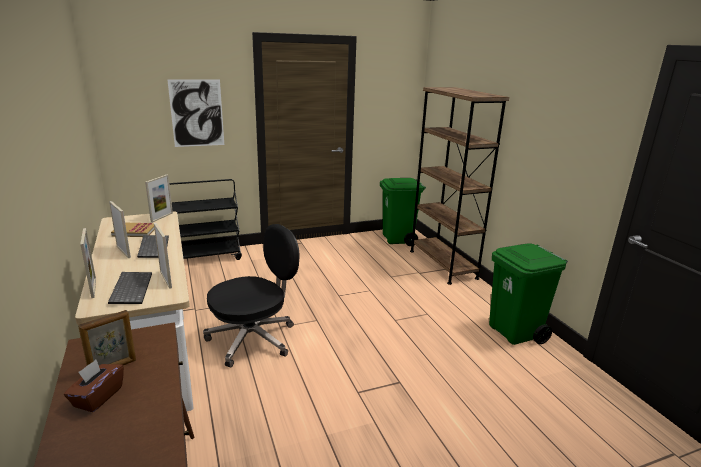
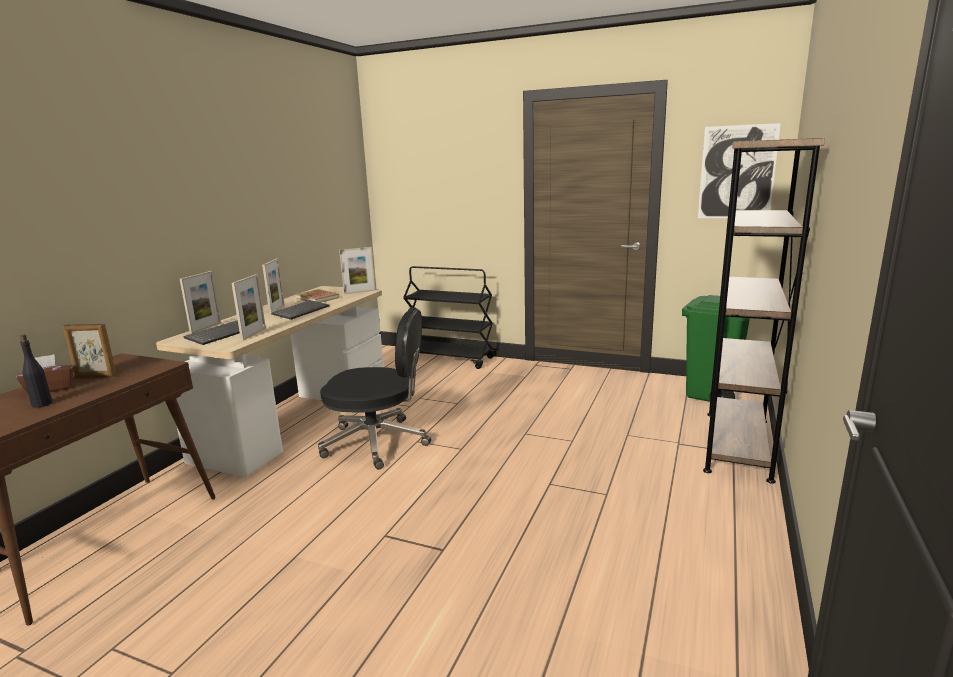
camera: 45 degrees right, 5 degrees down
(136, 410) = (42, 404): none -> black bottle
(197, 113) = (459, 191): picture -> picture (737, 172)
(515, 332) = (716, 578): green trash can -> none

